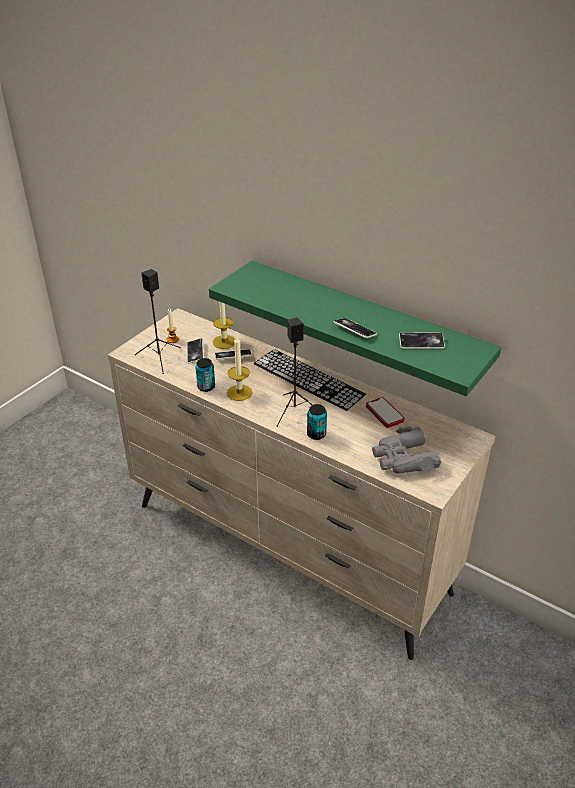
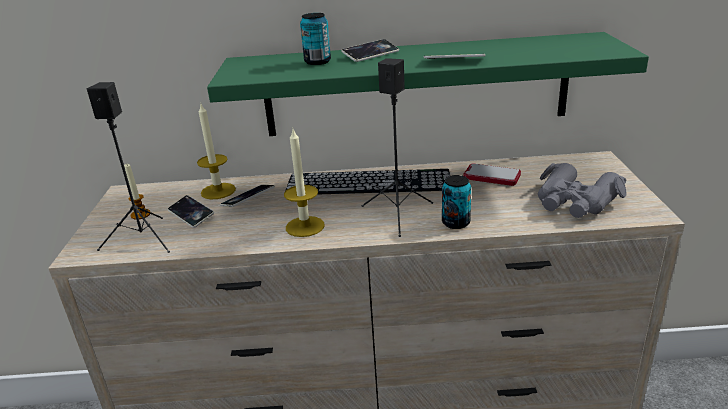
camera: 35 degrees left, 10 degrees down
(206, 387) = (251, 239): can -> can (317, 62)
(421, 343) = (536, 48): phone -> phone (370, 54)

